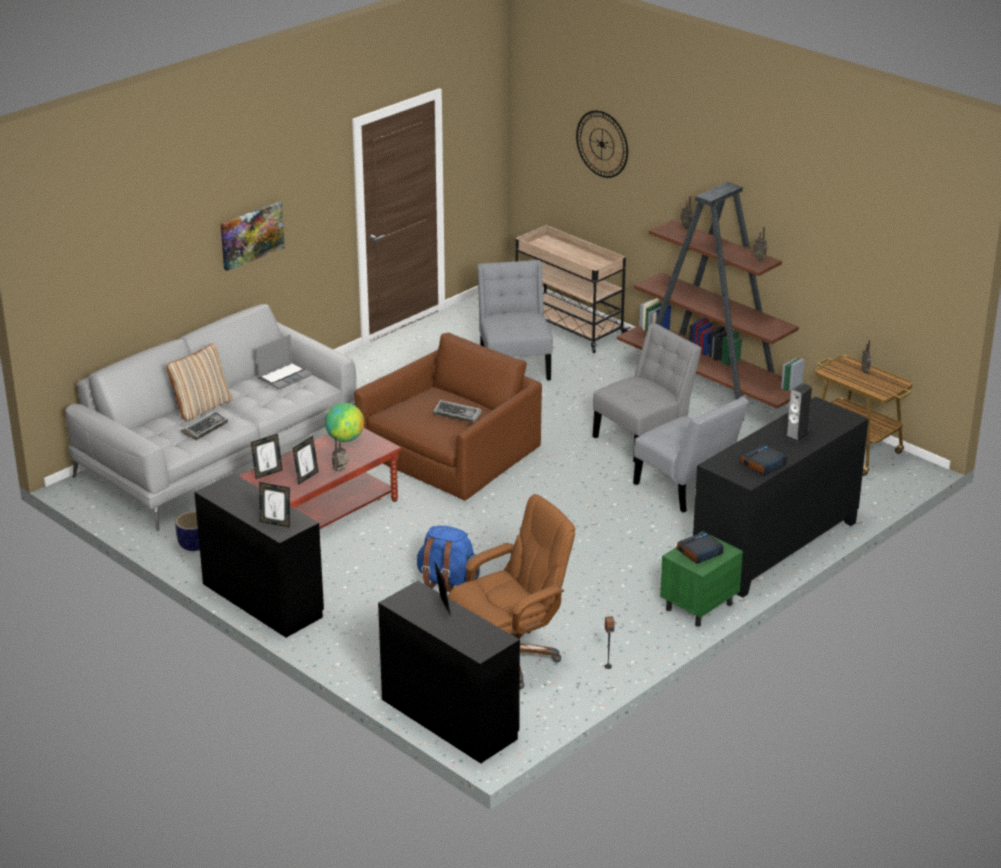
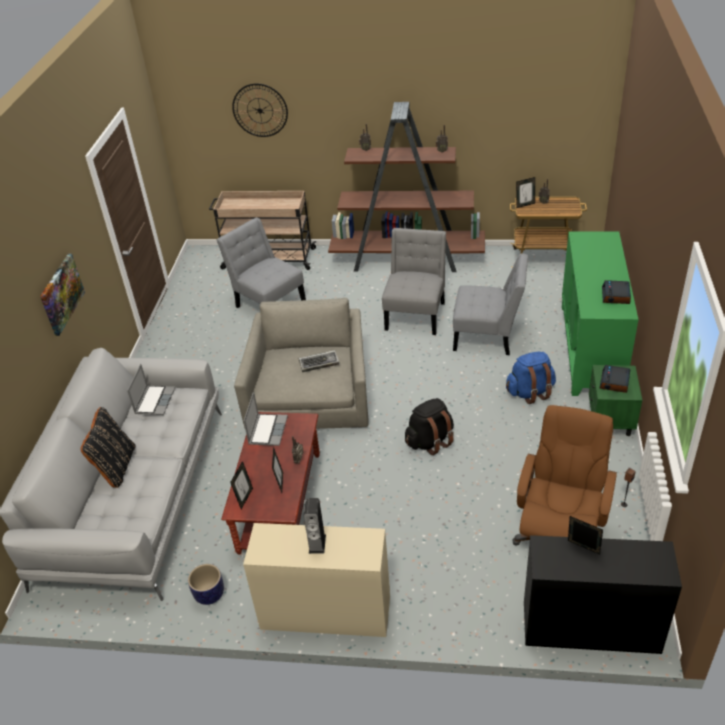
camera: 35 degrees left, 10 degrees up
(202, 407) = (116, 467): beige pillow -> black pillow
(205, 428) = (142, 485): keyboard -> none
(262, 600) = (325, 612): black desk -> beige desk
(275, 523) = (352, 552): picture frame -> picture frame (525, 205)
(345, 439) = (267, 430): globe -> laptop
(447, 580) = (435, 502): blue backpack -> blue backpack (530, 392)
(452, 454) = (310, 394): brown armchair -> grey armchair
(506, 539) = (430, 441): none -> black backpack
(776, 547) = (591, 349): black cabinet -> green cabinet
(797, 436) = (601, 264): speaker -> speaker (317, 544)

